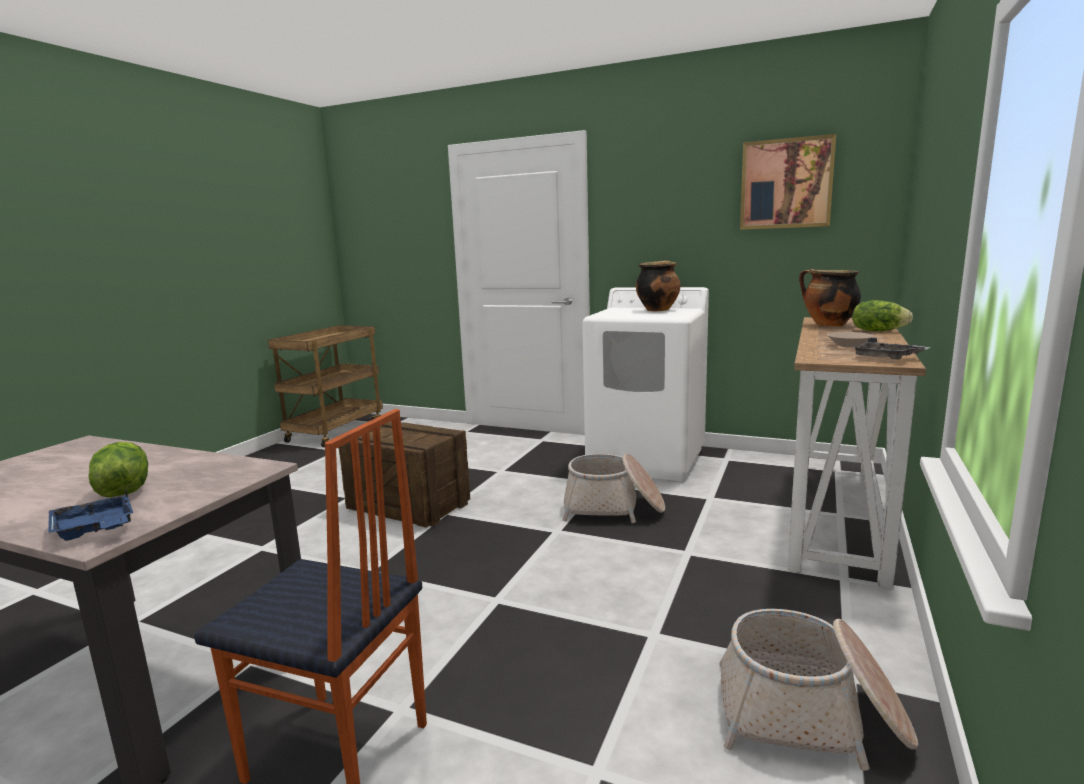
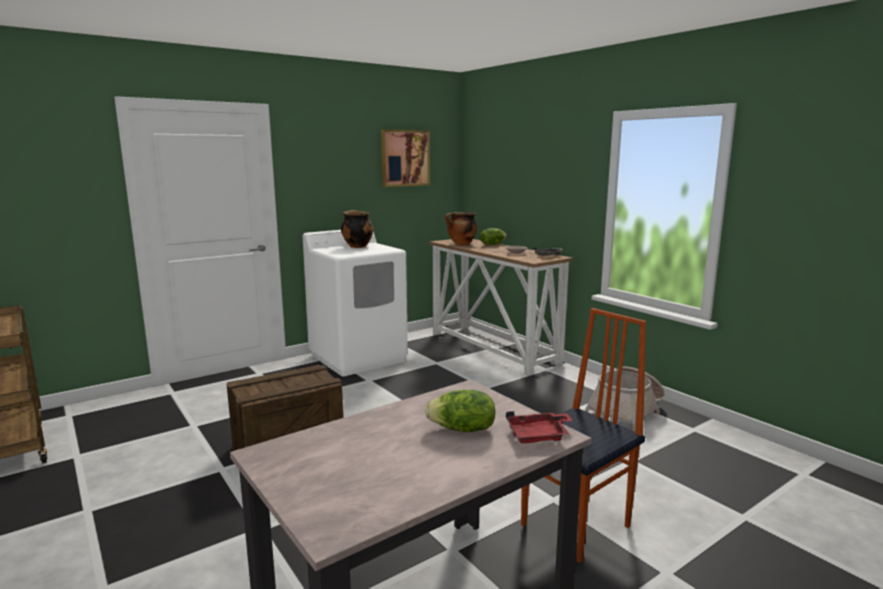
camera: 60 degrees left, 0 degrees up
(95, 529) = (538, 436): blue tray -> red tray
(613, 508) = (409, 387): basket -> none

